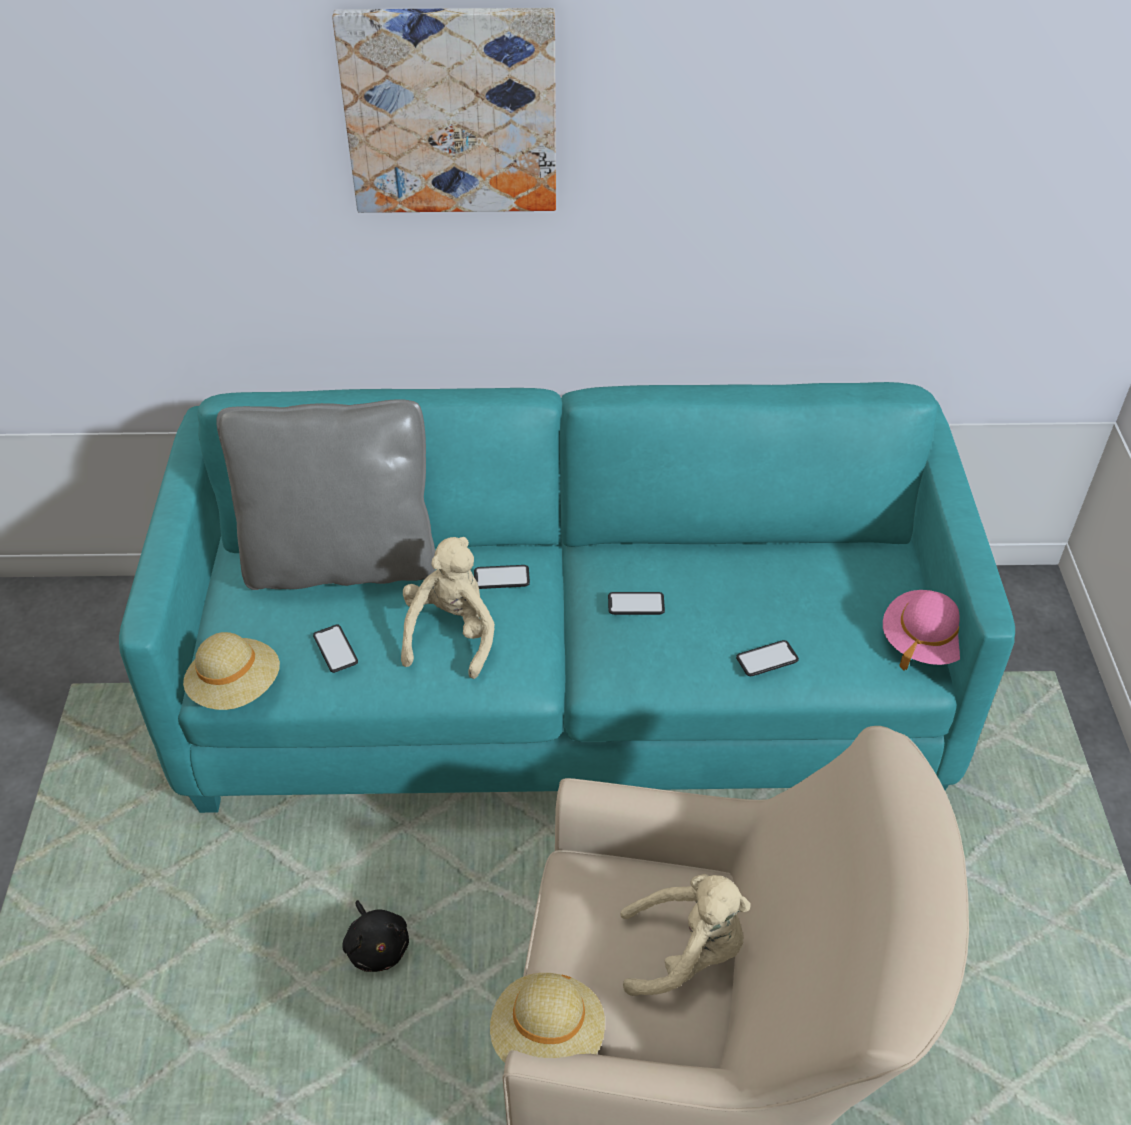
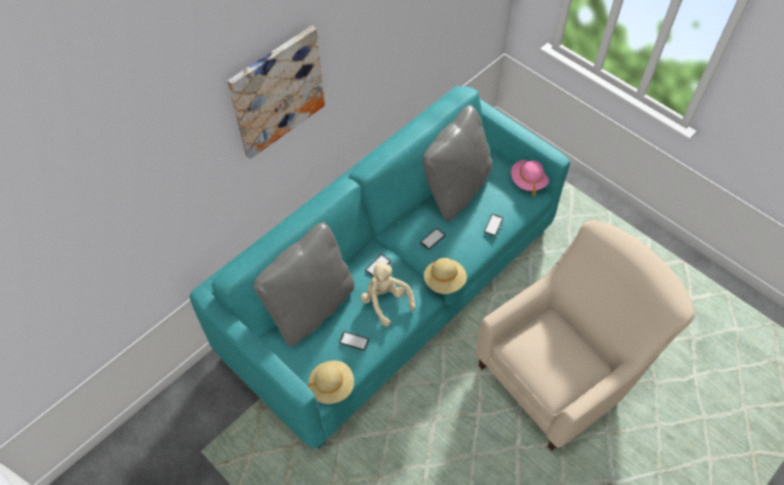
camera: 45 degrees left, 10 degrees up
(377, 946) = (435, 432): black plush toy -> none
(548, 1037) = (562, 401): beige hat -> beige hat (444, 281)
(686, 952) = (568, 341): beige plush toy -> none
(769, 564) = (456, 189): none -> grey pillow

